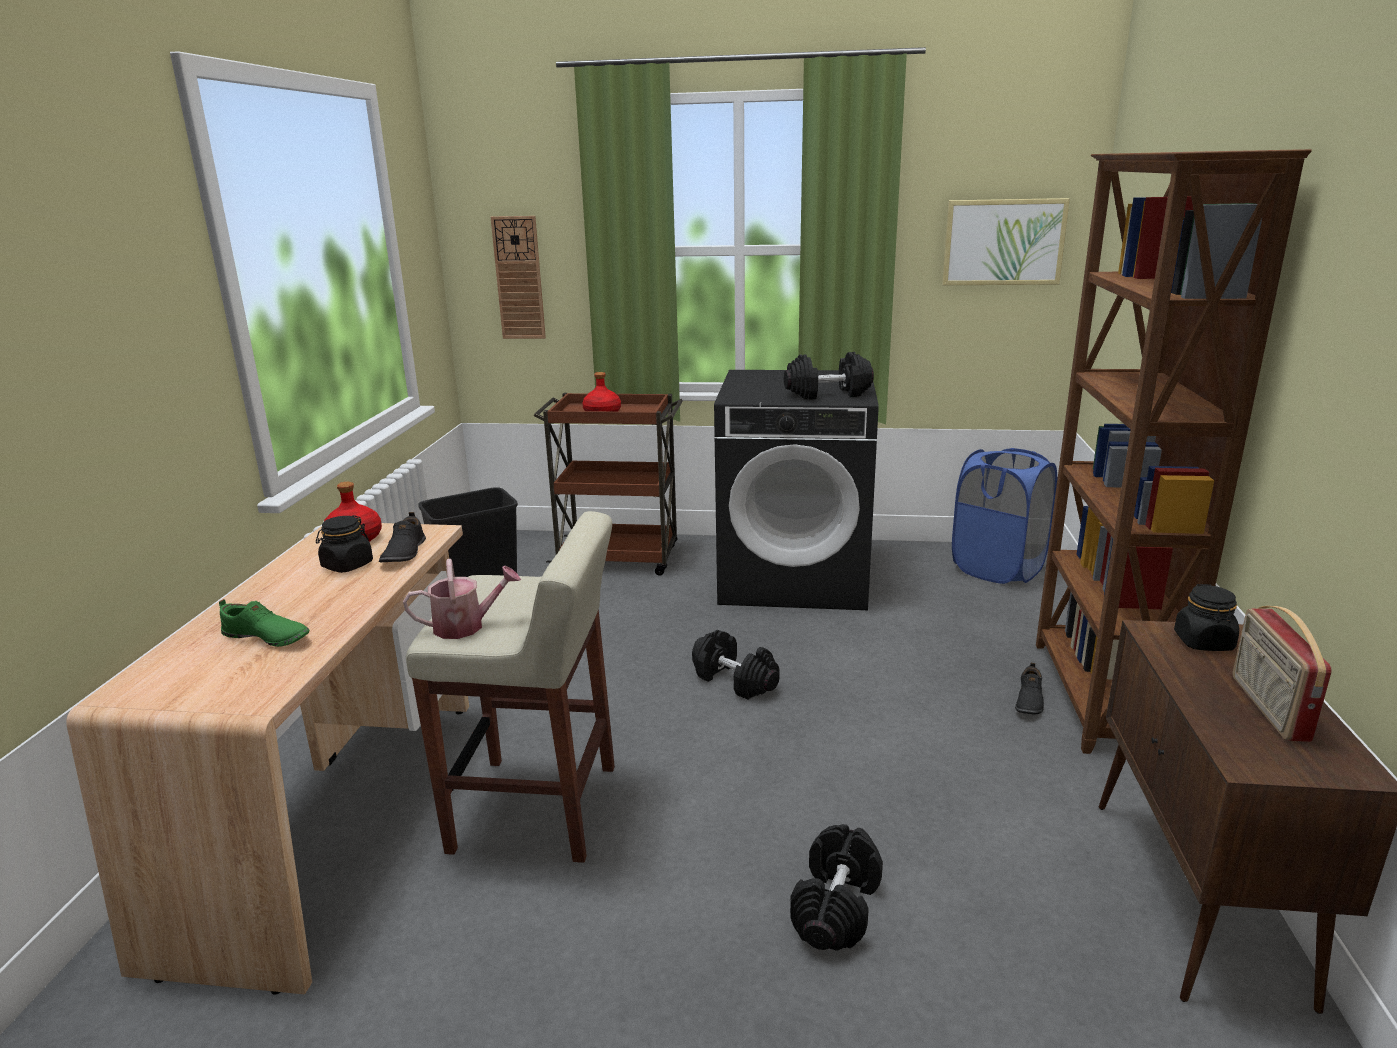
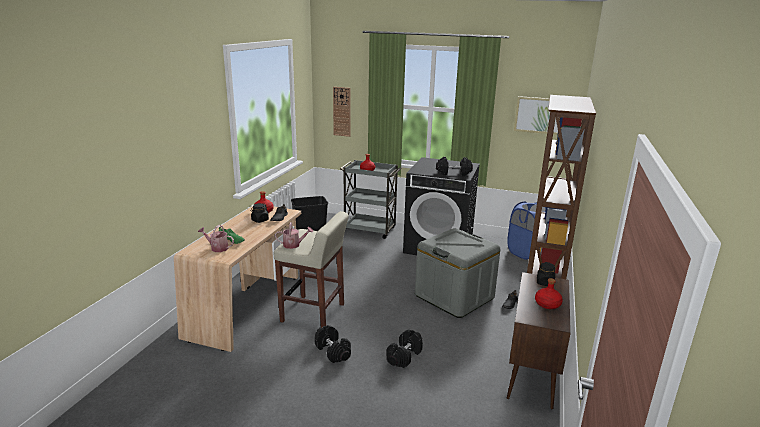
camera: 10 degrees right, 0 degrees up
(220, 668) = (217, 248): none -> watering can
(619, 559) = (370, 230): brown cart -> grey cart
(735, 680) = (399, 281): black dumbbell -> black dumbbell (333, 351)
(888, 701) = (454, 296): none -> grey storage box
(1267, 708) = (547, 304): radio -> red bottle

